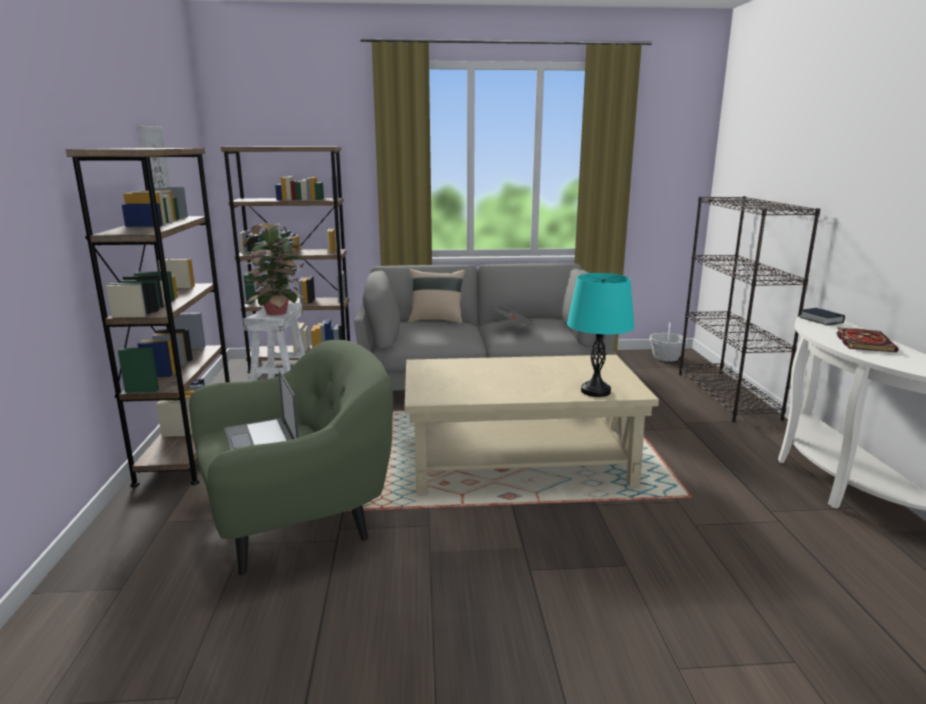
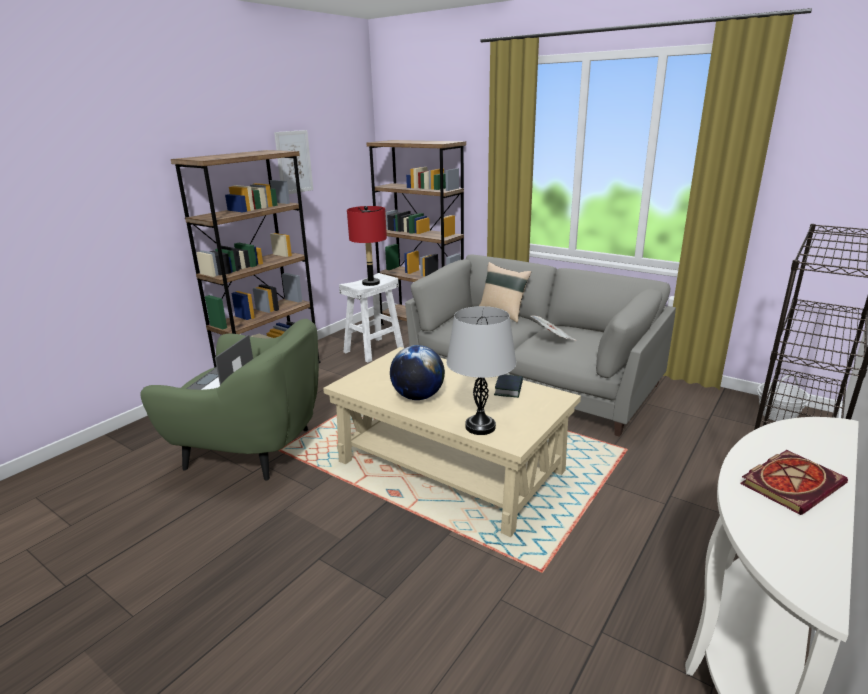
camera: 40 degrees right, 5 degrees up
(279, 312) = (371, 283): potted plant -> red table lamp
(506, 388) = (418, 397): none -> globe
(595, 391) = (480, 427): turquoise table lamp -> grey table lamp
(821, 320) = (815, 433): book -> book (508, 389)

